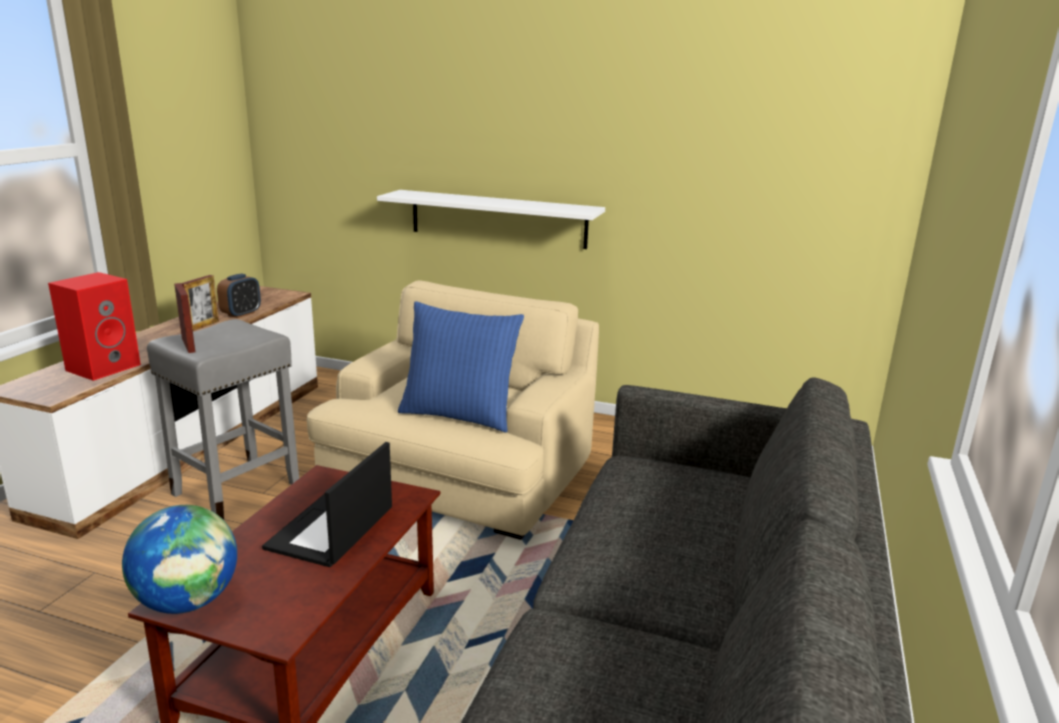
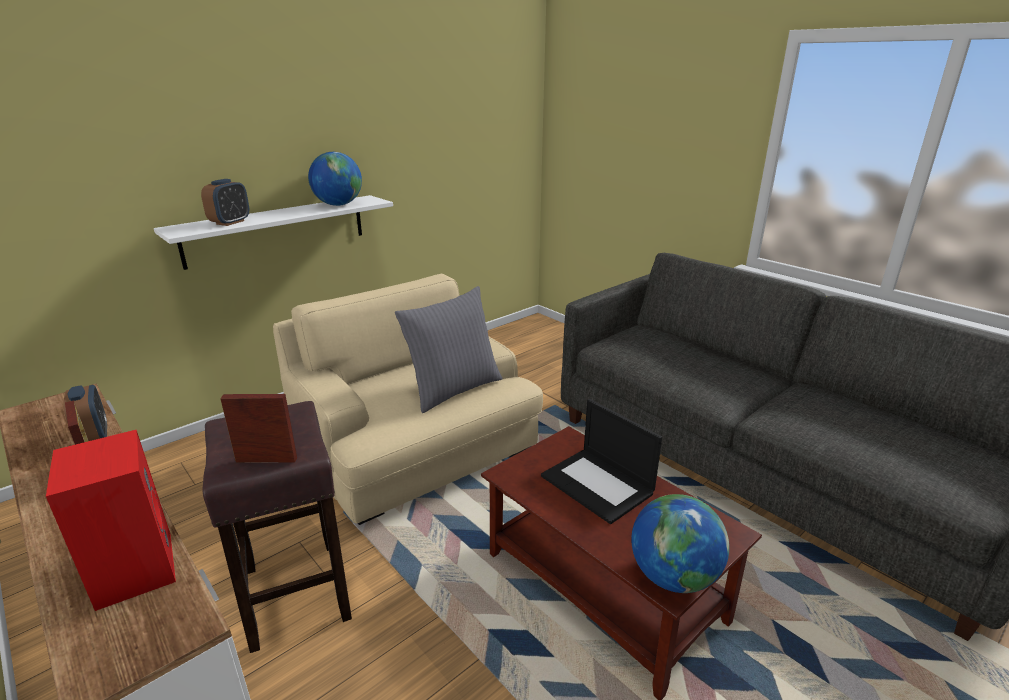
camera: 60 degrees left, 5 degrees up
(238, 488) = (295, 591): grey stool -> brown stool
(439, 197) = (230, 222): none -> alarm clock
(459, 415) = (453, 389): blue pillow -> grey pillow
(545, 206) = (338, 205): none -> globe

